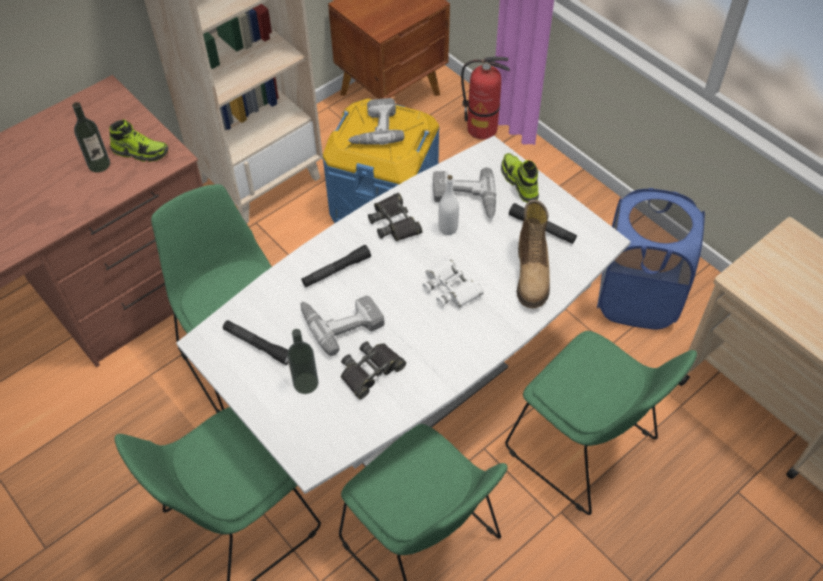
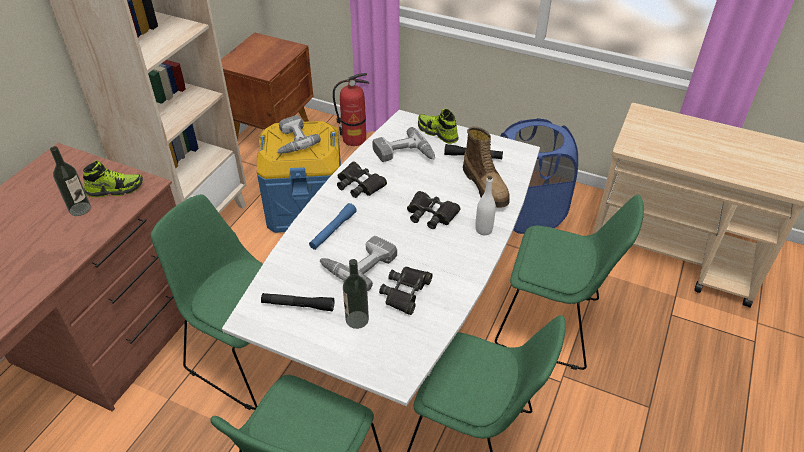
camera: 25 degrees left, 10 degrees down
(336, 270) = (333, 230): black flashlight -> blue flashlight
(448, 228) = (404, 176): white bottle -> white bottle (483, 230)
(450, 287) = (431, 214): white binoculars -> black binoculars

